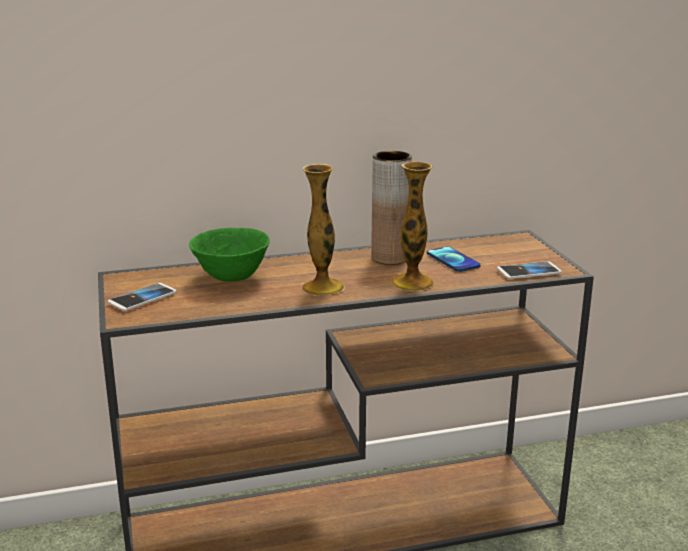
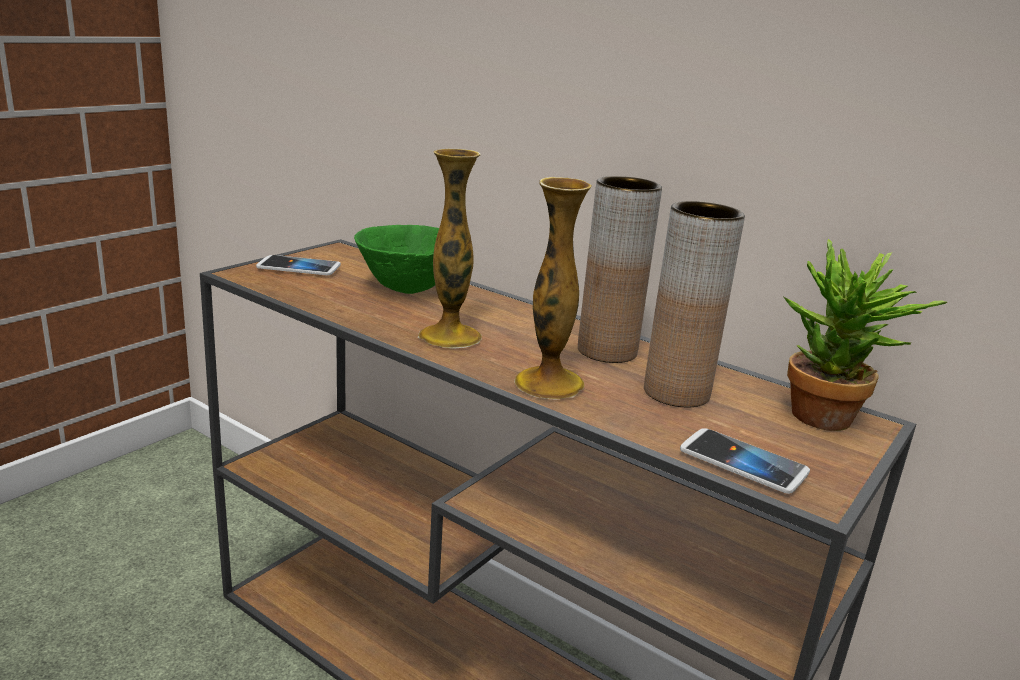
camera: 50 degrees right, 0 degrees up
(453, 260) = (676, 393): phone -> brown vase
(513, 244) = (829, 423): none -> potted plant

